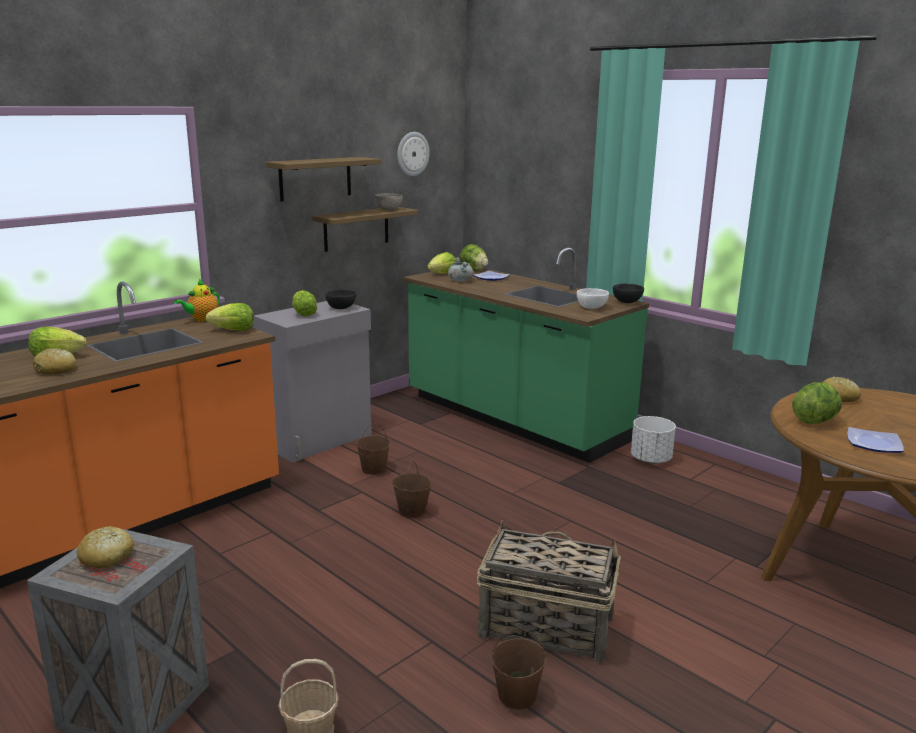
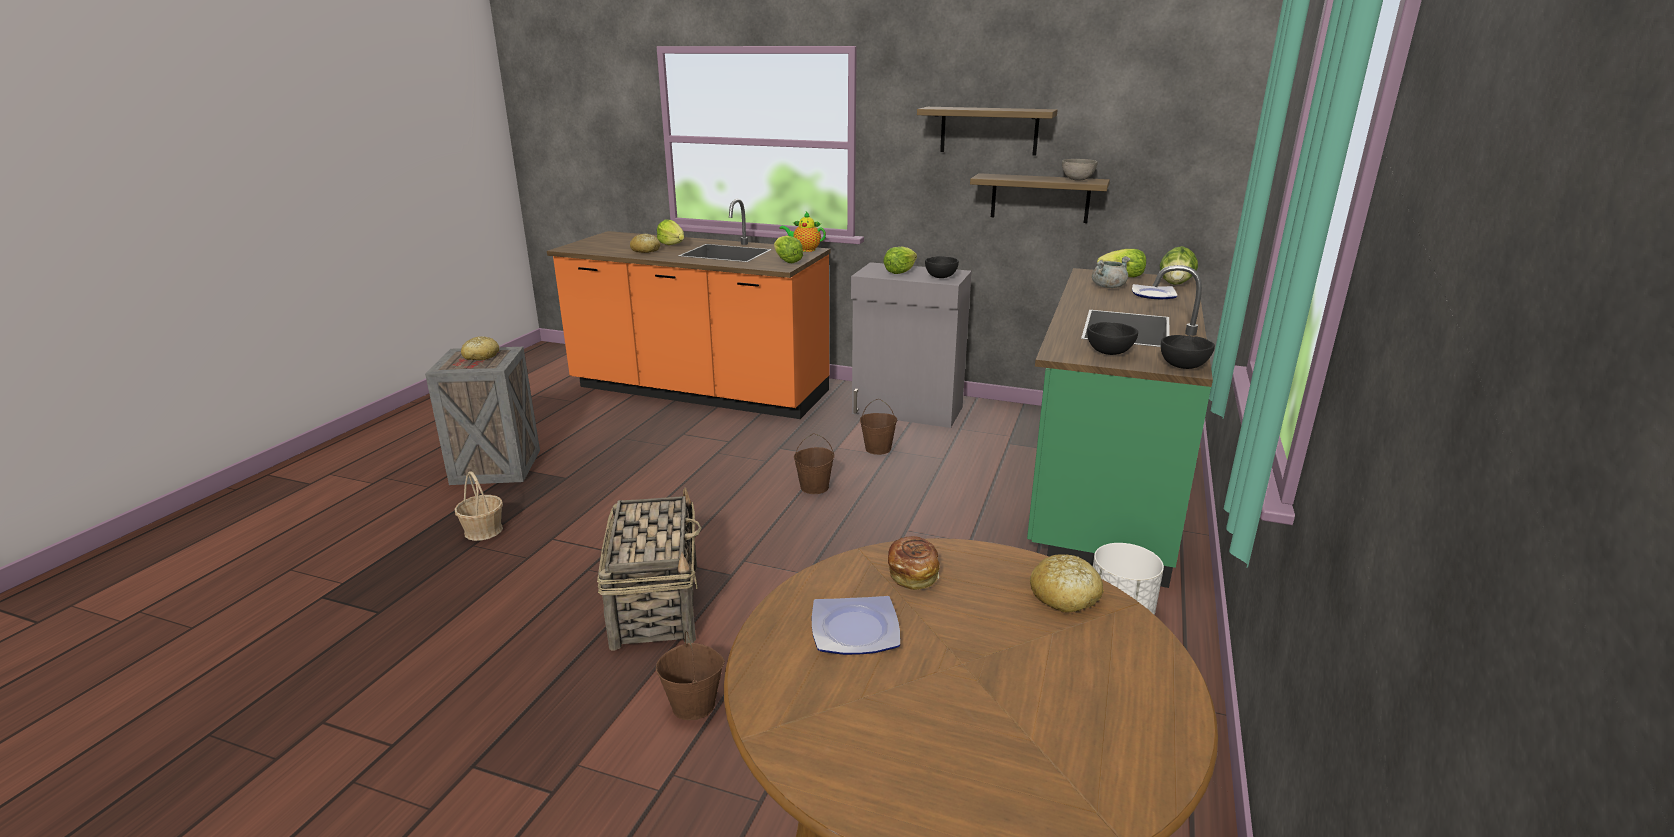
camera: 65 degrees right, 5 degrees up
(412, 154) = (1149, 111): wall clock -> none
(517, 695) = (546, 610): brown bucket -> brown bucket (694, 705)
(591, 307) = (1109, 353): white bowl -> black bowl
(815, 421) = (913, 574): lettuce -> bread

